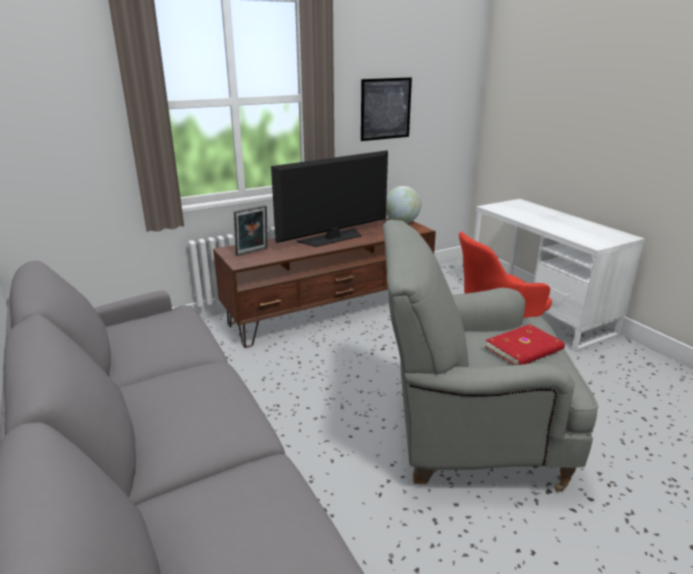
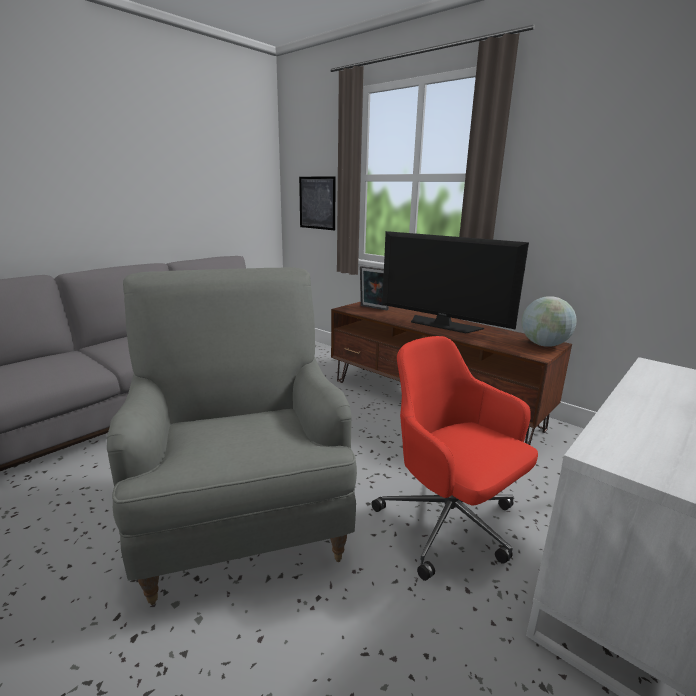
camera: 70 degrees right, 5 degrees down
(385, 109) = (590, 198): picture -> picture (317, 203)
(525, 349) = (236, 438): red book -> none

